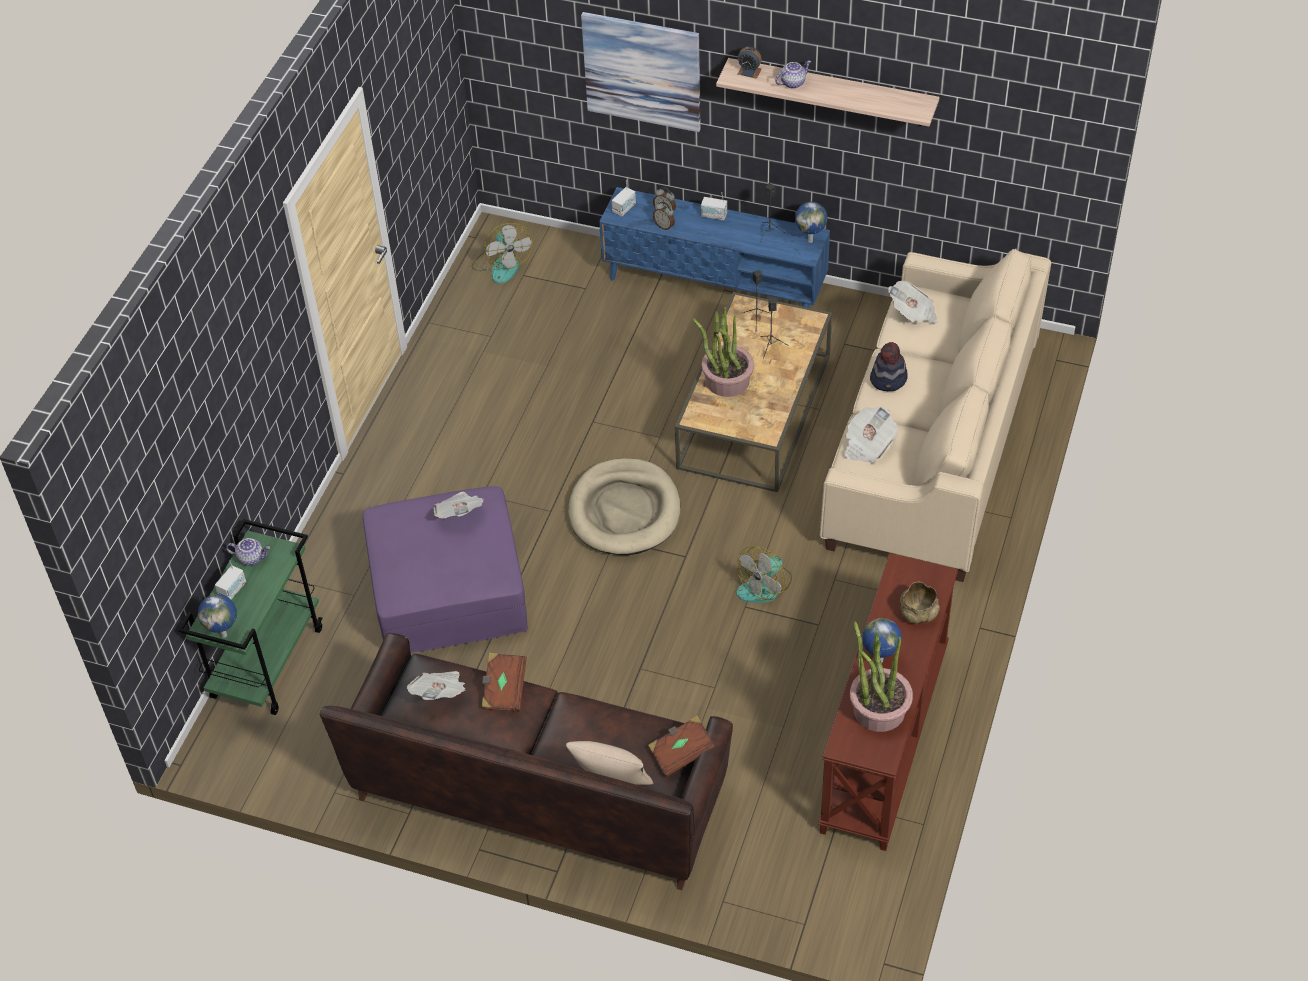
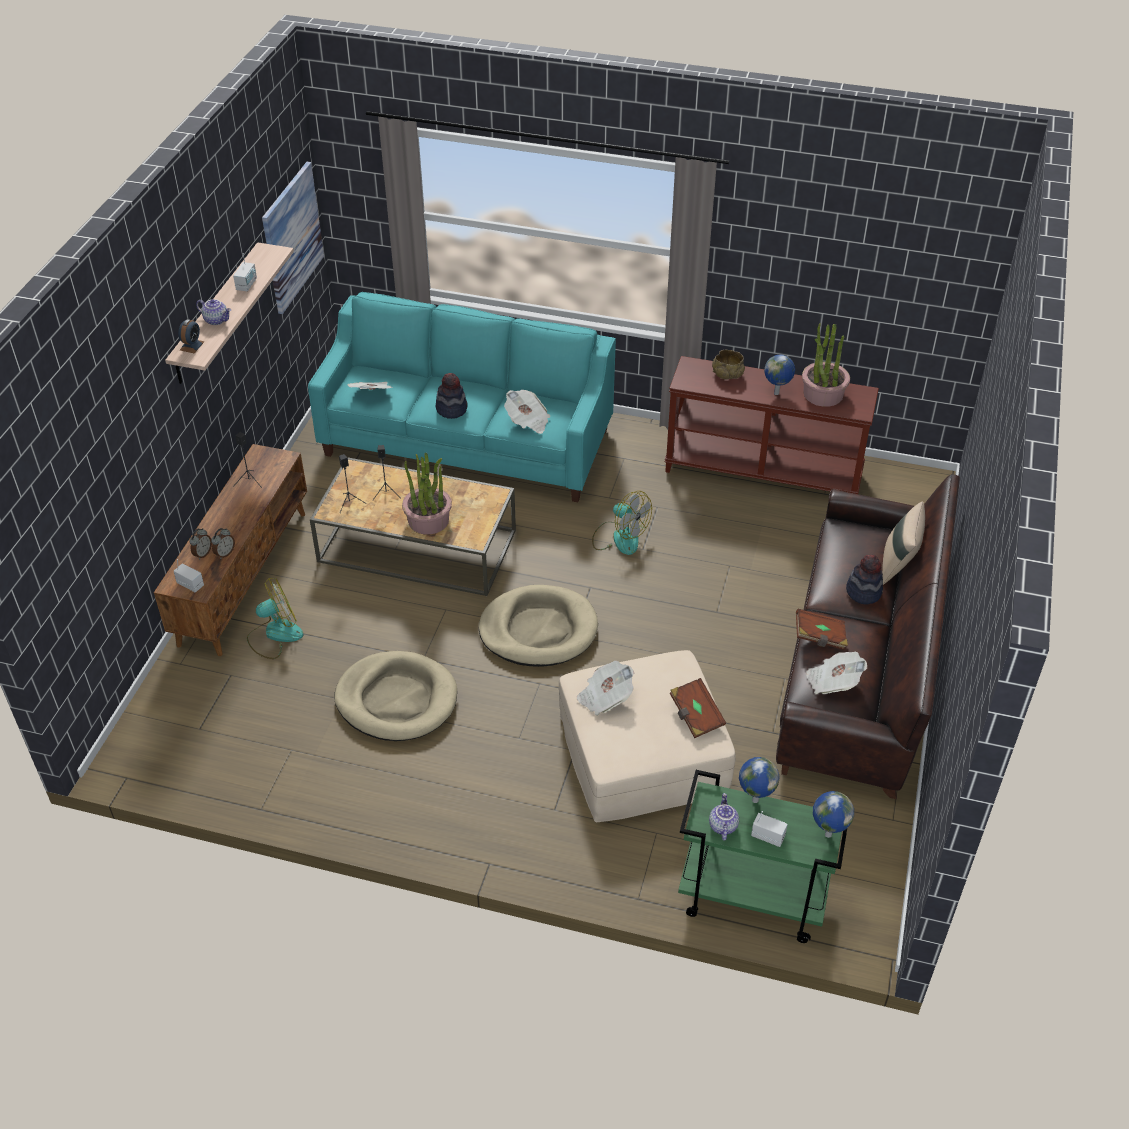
camera: 95 degrees left, 5 degrees down
(449, 590) = (642, 754): purple ottoman -> beige ottoman
(502, 265) = (179, 749): fan -> fan (275, 635)
(541, 404) = (397, 700): none -> beige dog bed
(569, 741) = (864, 591): none -> hat
(642, 71) = (128, 449): picture -> picture (292, 237)
(681, 752) = (857, 525): brown book -> brown book (695, 716)
(714, 215) = (216, 519): radio -> radio (247, 285)
(715, 284) = (243, 576): blue tv stand -> brown tv stand
(792, 82) = (217, 320): teapot -> teapot turned 150 degrees clockwise
(810, 240) = (265, 455): globe -> globe (754, 800)
(931, 450) = (468, 443): beige sofa -> turquoise sofa

